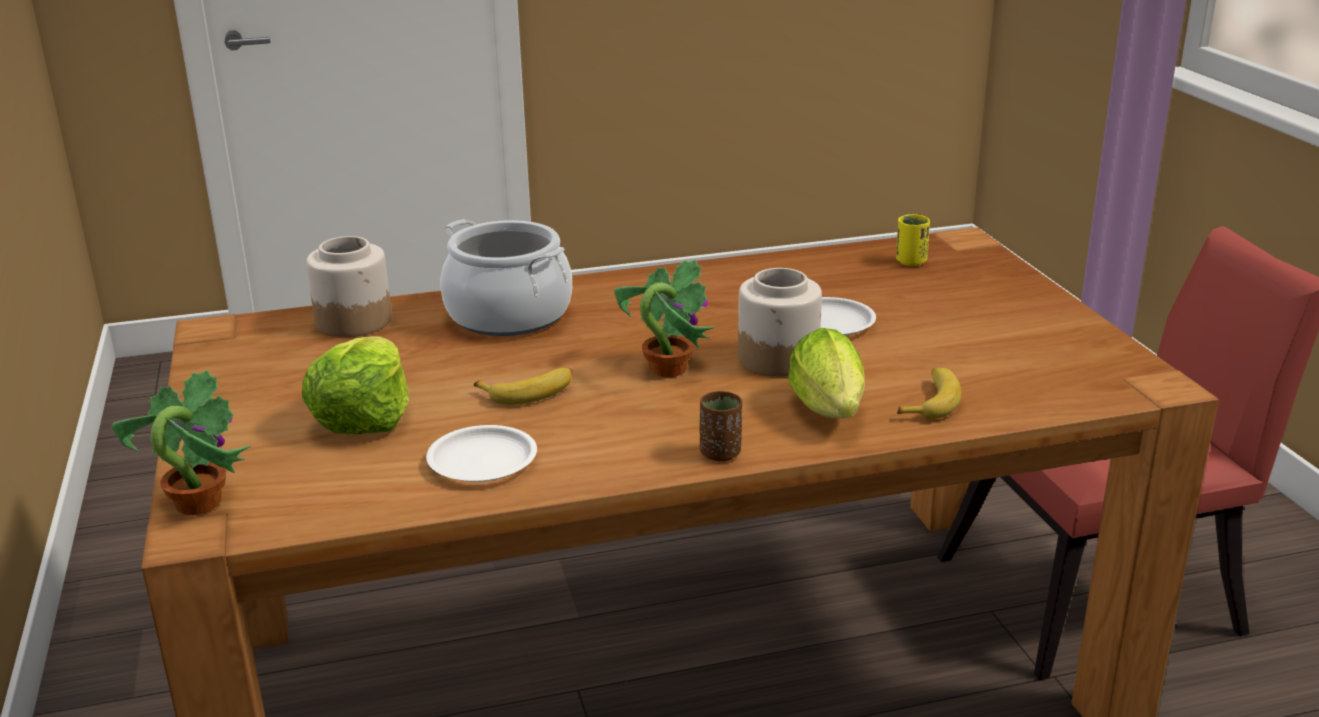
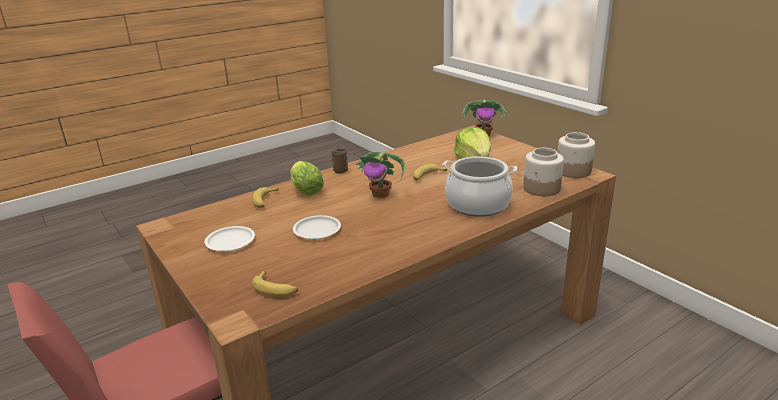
camera: 160 degrees right, 0 degrees up
(482, 460) = (417, 156): white plate -> white plate (231, 242)
(779, 359) = (335, 207): jar -> jar (573, 171)
(911, 261) = (276, 289): yellow cup -> banana

